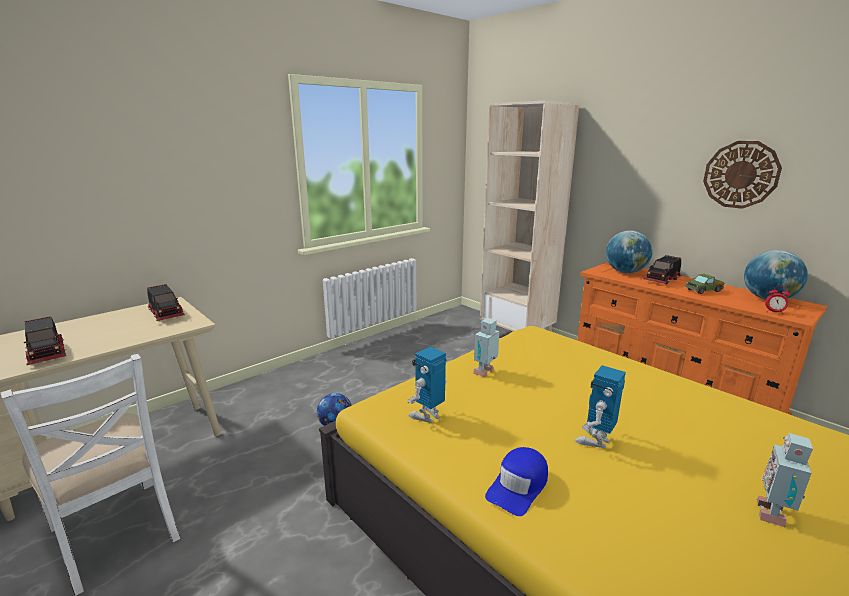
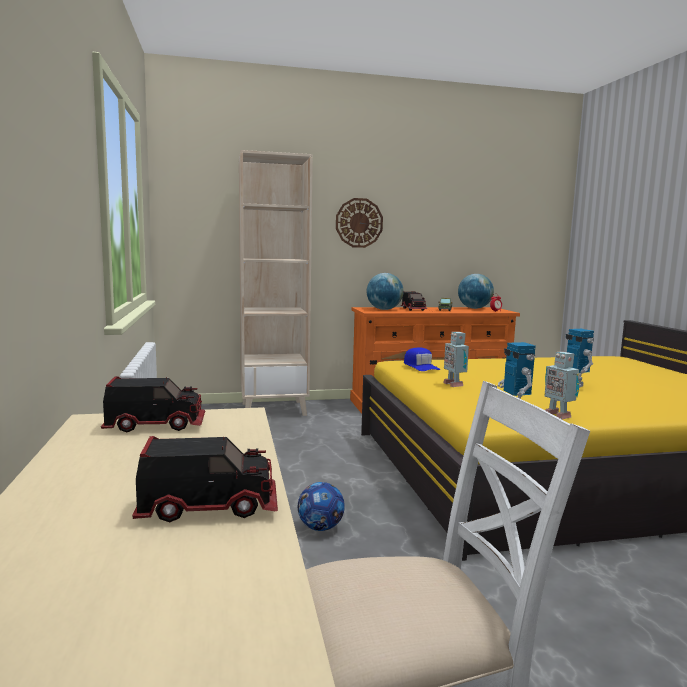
camera: 60 degrees left, 10 degrees down
(518, 486) = (619, 408): blue cap -> blue cap (420, 366)
(740, 174) = (436, 226): wall clock -> wall clock (359, 223)
(773, 514) = (652, 379): toy robot -> toy robot (558, 415)

